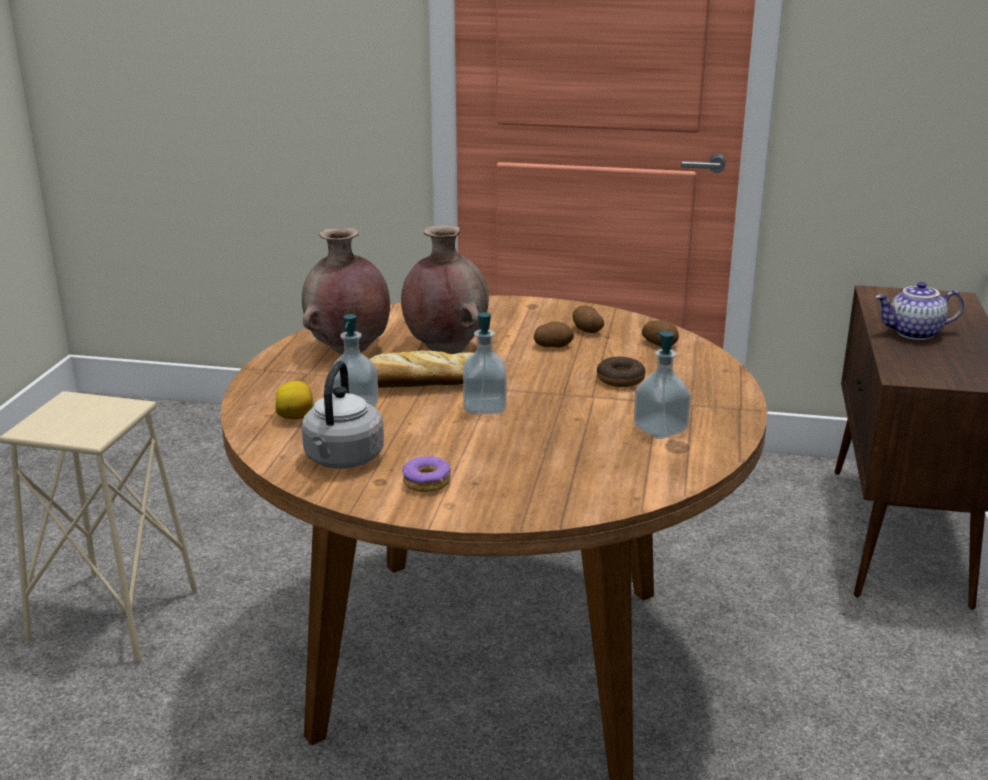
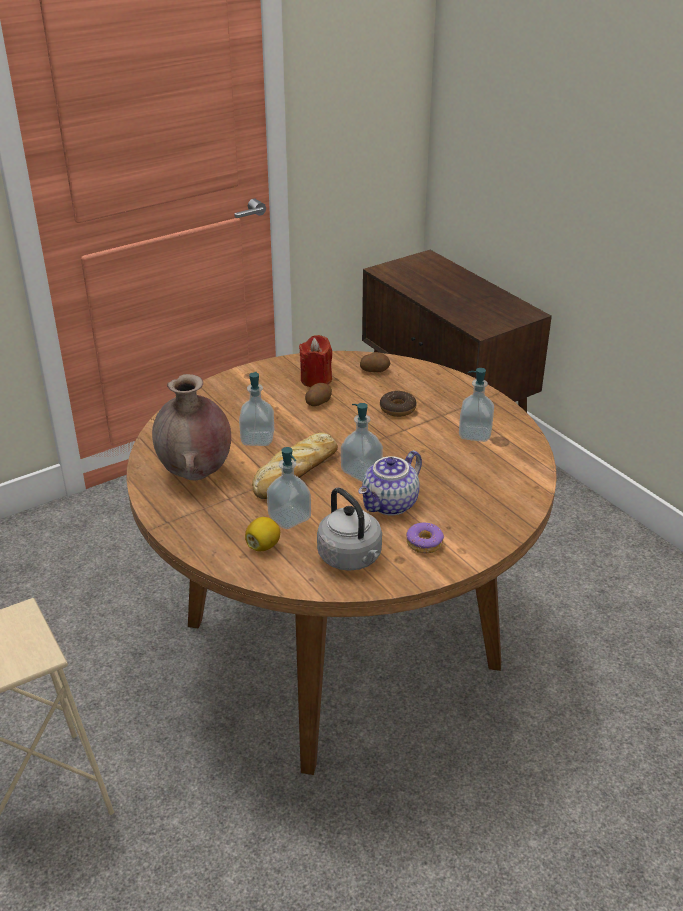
camera: 45 degrees left, 10 degrees up
(445, 349) = (257, 439): brown vase -> soap dispenser
(586, 330) = (316, 379): potato -> red candle
(914, 333) = (445, 295): teapot -> teapot (390, 505)

